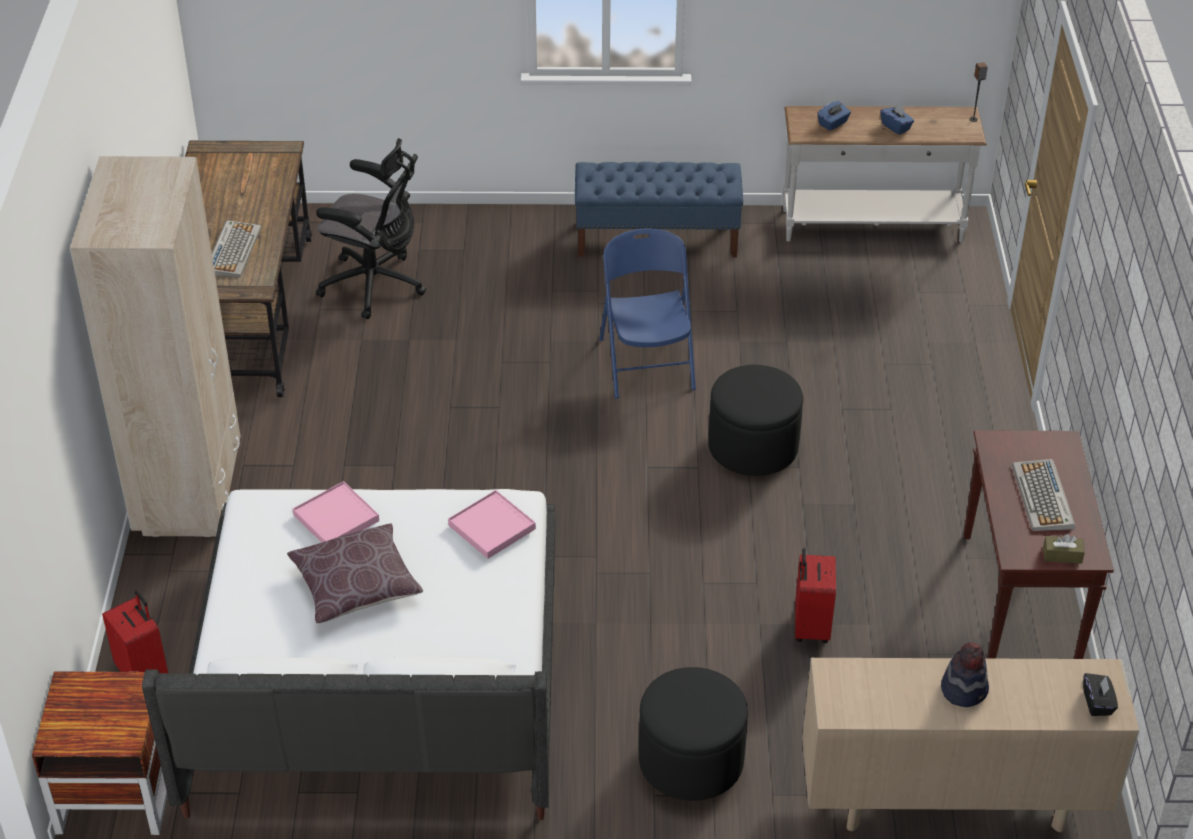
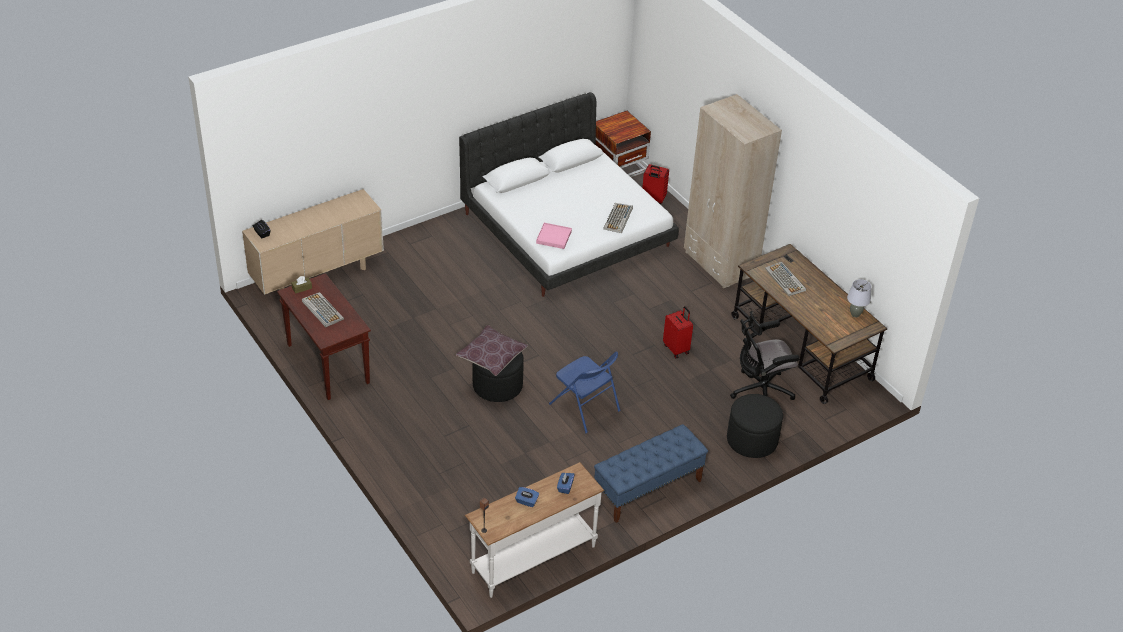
camera: 145 degrees right, 0 degrees up
(205, 171) = (855, 314): none -> grey table lamp
(336, 518) = (618, 219): pink tray -> keyboard
(356, 585) = (584, 200): brown pillow -> brown pillow (491, 357)
(691, 761) = (426, 251): black ottoman -> black ottoman (752, 440)
(810, 627) = (414, 315): red suitcase -> red suitcase (676, 349)
(964, 689) = (316, 219): hat -> none

